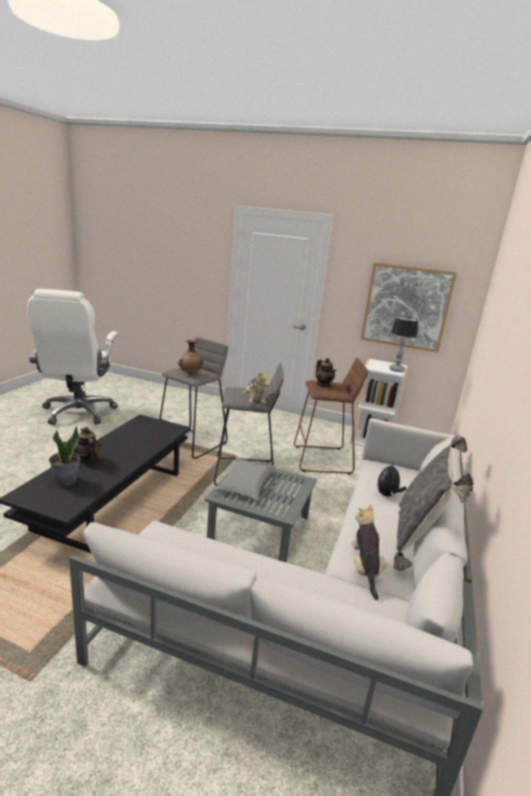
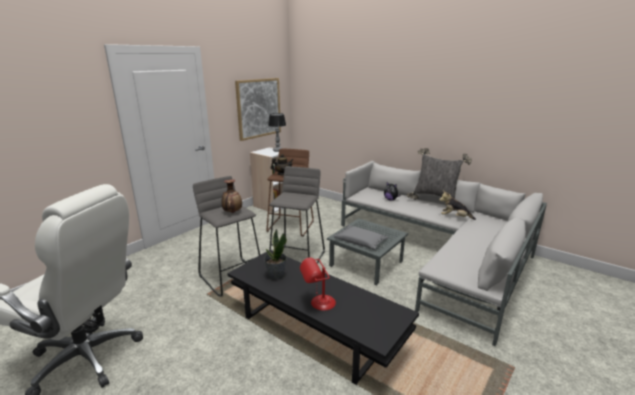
camera: 70 degrees left, 0 degrees up
(66, 480) = (355, 315): potted plant -> potted plant (276, 275)
(87, 459) = (318, 303): teapot -> red table lamp
(254, 401) = (308, 197): plush toy -> none

